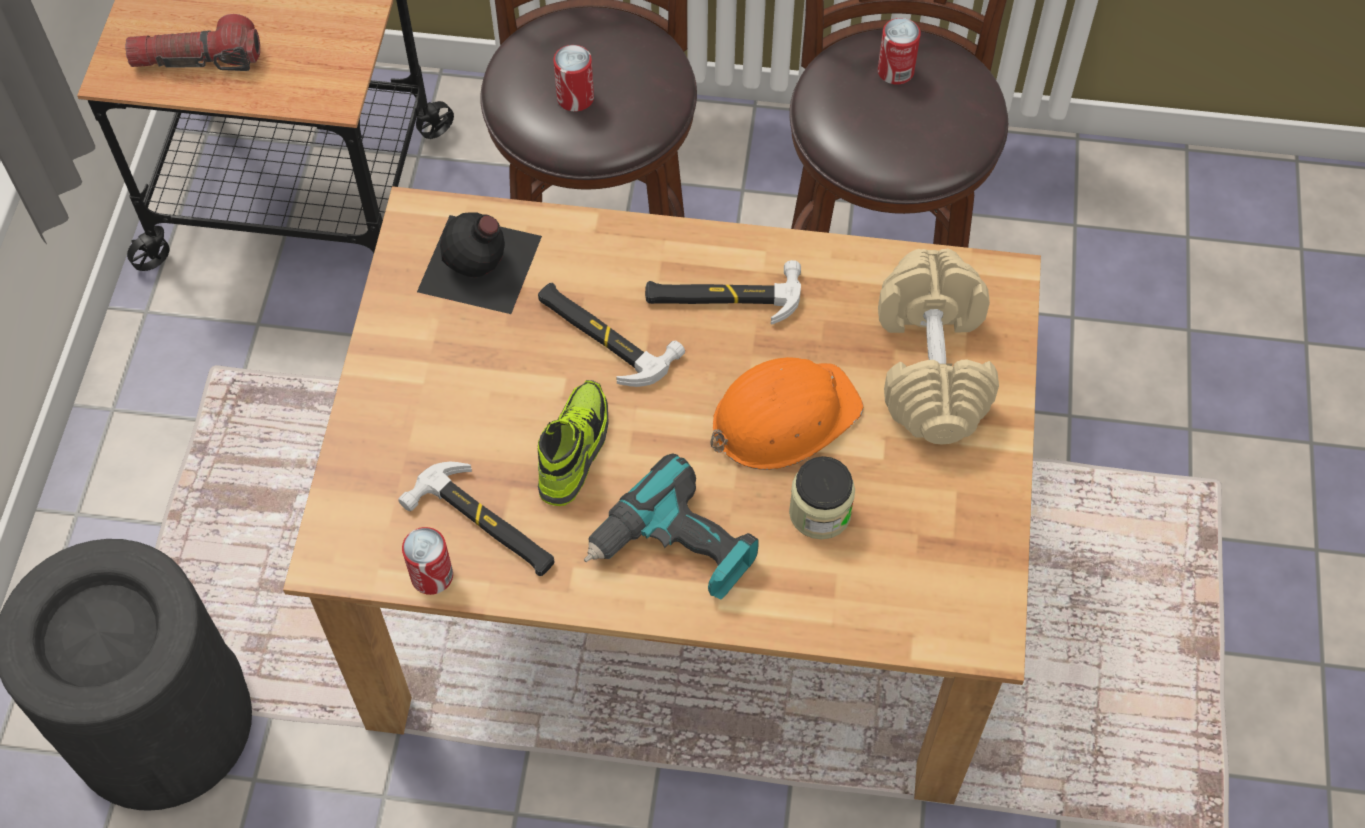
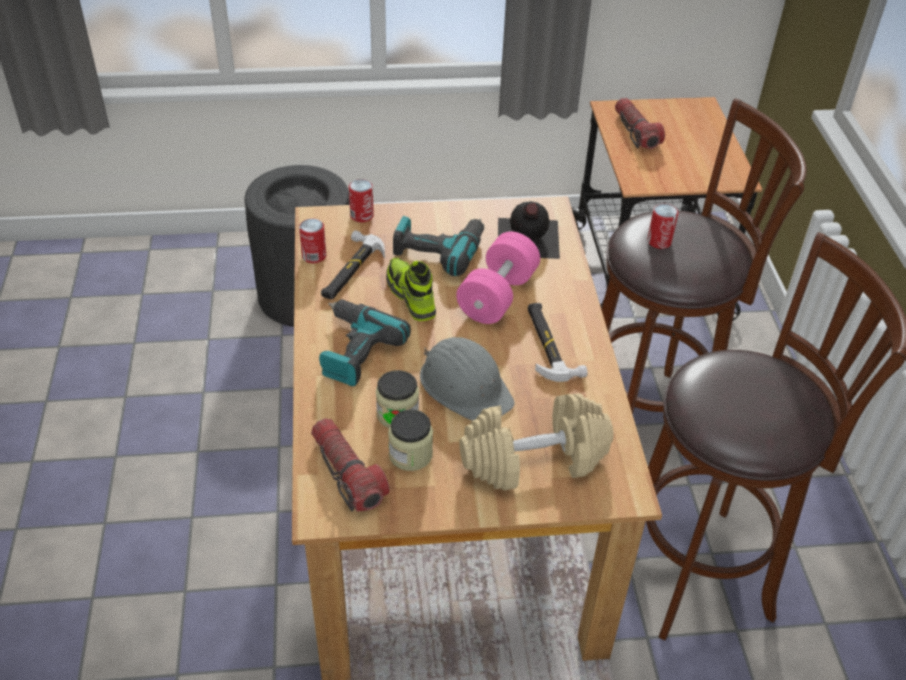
camera: 75 degrees right, 15 degrees down
(471, 390) = (438, 249): none -> power drill
(573, 450) = (411, 296): shoe -> shoe turned 120 degrees counterclockwise
(603, 335) = (497, 296): hammer -> pink dumbbell
(783, 417) = (465, 386): orange hard hat -> grey hard hat
(895, 71) = (774, 391): can -> can (361, 215)
(898, 509) = (410, 454): none -> jar
(919, 594) = (347, 473): none -> flashlight

